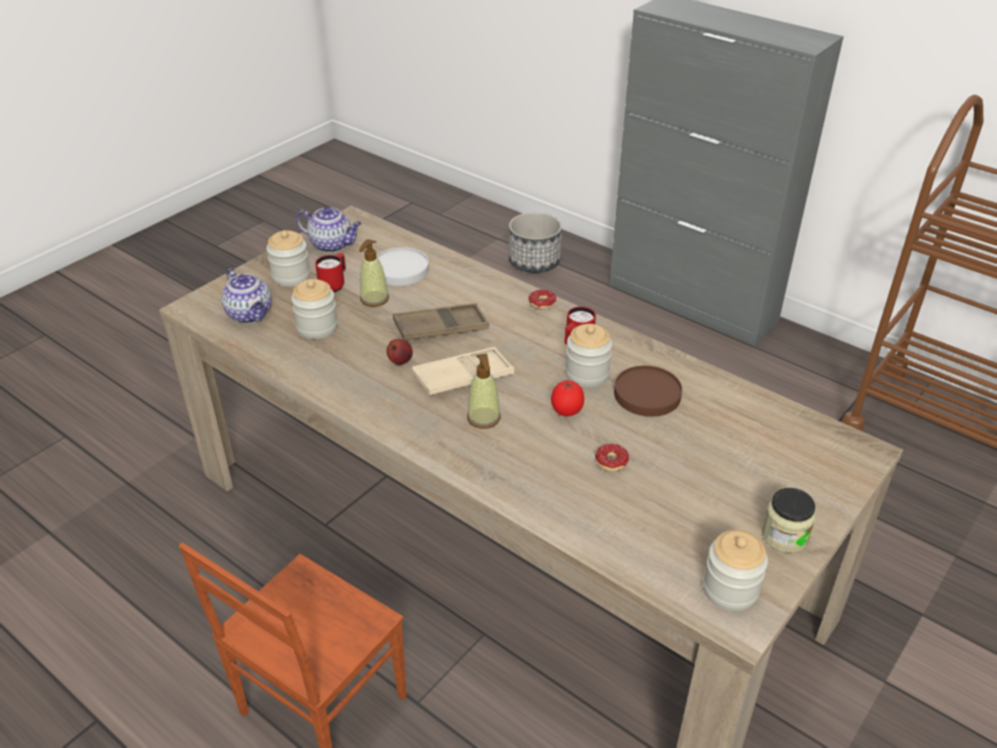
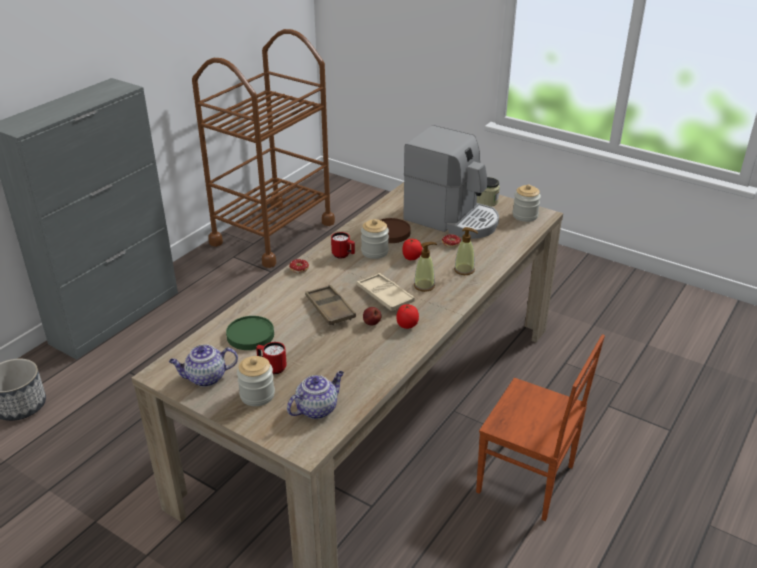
camera: 95 degrees left, 5 degrees down
(317, 327) = (333, 368): jar -> none
(332, 245) = (205, 378): teapot -> teapot turned 120 degrees counterclockwise
(374, 299) = (293, 344): soap dispenser -> soap dispenser (464, 270)
(385, 393) = (407, 326): none -> tomato
(401, 270) = (250, 335): white plate -> green plate
(702, 474) = (452, 219): none -> coffee machine

